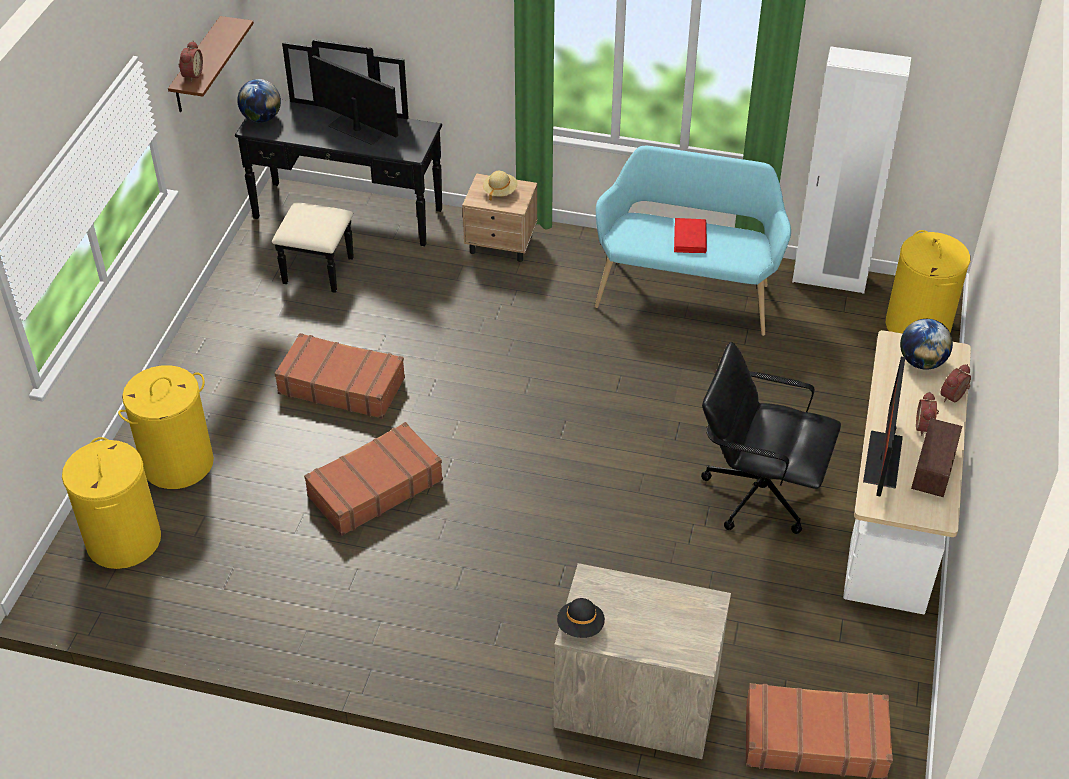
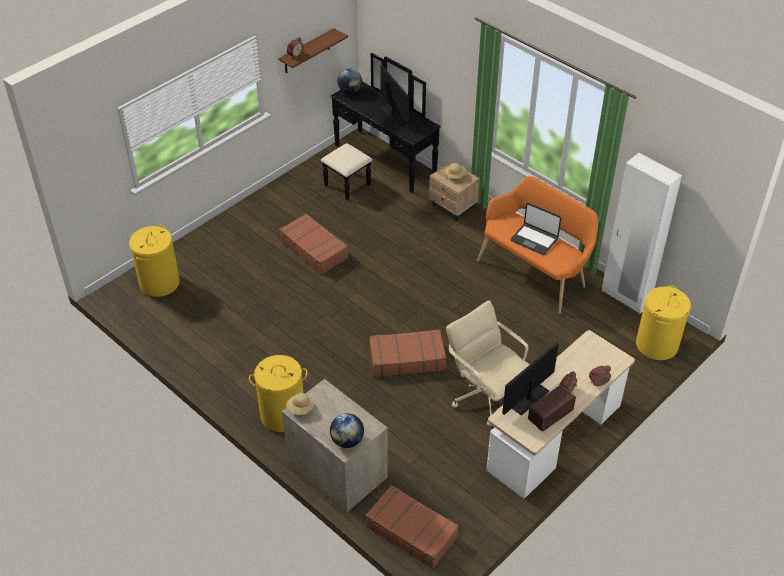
camera: 30 degrees right, 0 degrees up
(178, 464) = (209, 256): yellow laundry basket -> yellow laundry basket (282, 415)
(374, 488) = (291, 307): brown suitcase -> brown suitcase (407, 358)
(580, 626) = (300, 409): black hat -> beige hat
(686, 292) = (535, 272): turquoise bench -> orange bench
(690, 238) = (534, 239): red book -> laptop
(758, 492) = (486, 395): black office chair -> beige office chair
(921, 362) = (597, 356): globe -> globe (347, 441)

